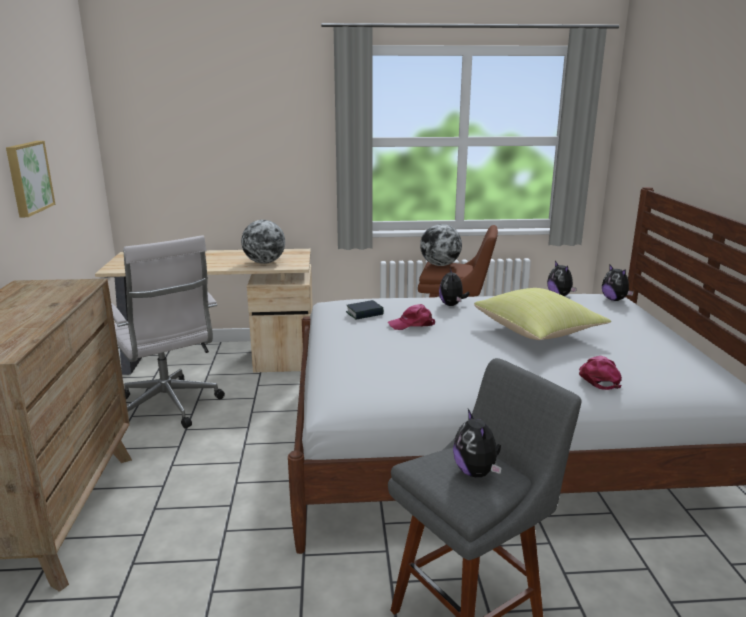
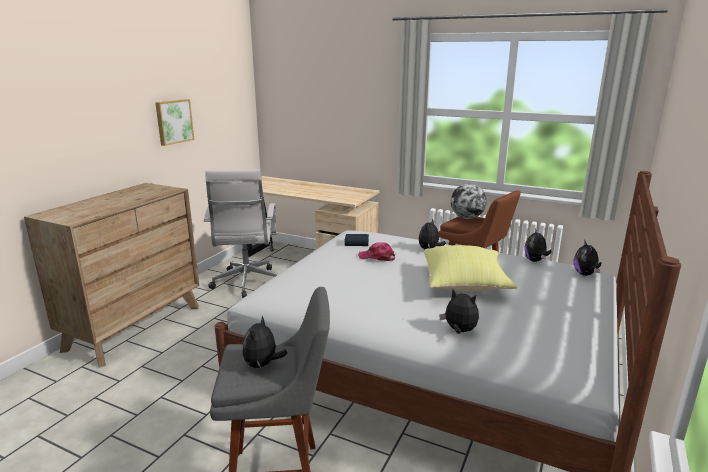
camera: 30 degrees right, 0 degrees up
(264, 262) = (333, 195): globe -> none
(599, 378) = (459, 331): pink cap -> plush toy

